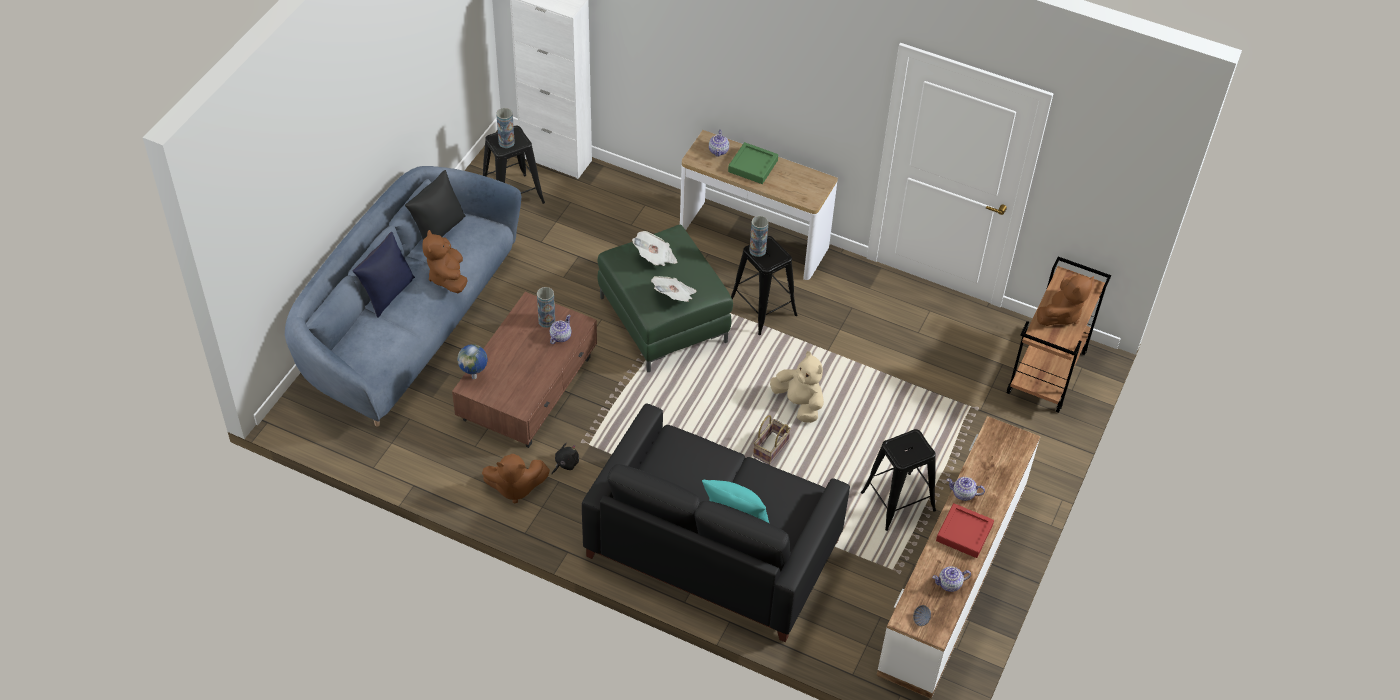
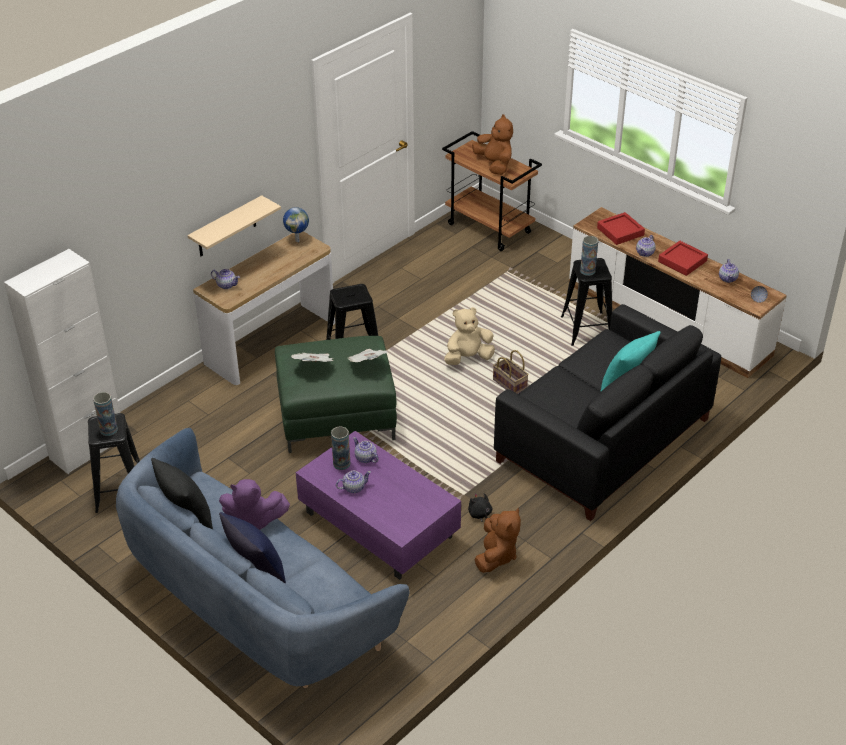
camera: 70 degrees left, 10 degrees down
(447, 277) = (253, 520): brown plush toy -> purple plush toy
(475, 377) = (391, 527): globe -> globe (297, 240)
(517, 338) = (353, 487): none -> teapot
(528, 387) = (378, 523): brown coffee table -> purple coffee table
(753, 166) = (258, 270): green tray -> none
(757, 110) = (226, 227): none -> beige shelf
(757, 250) = (345, 299): vase -> vase (587, 271)
(996, 463) = (620, 231): none -> red tray

